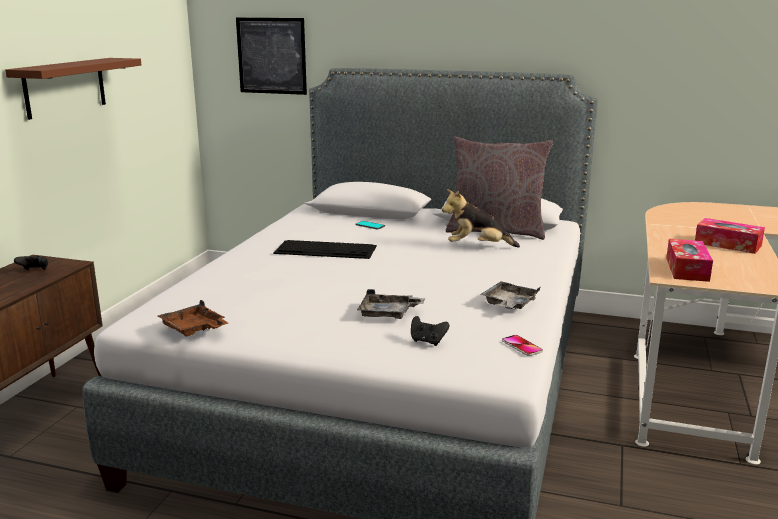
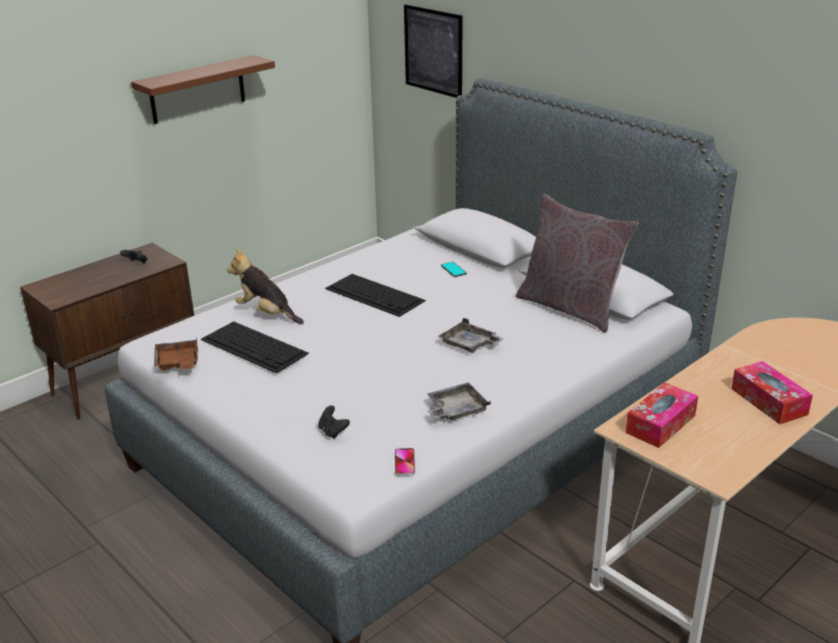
camera: 30 degrees right, 10 degrees up
(263, 300) = (255, 346): none -> keyboard
(388, 314) = (339, 390): grey tray -> grey tray (469, 344)
(477, 247) = (522, 326): plush toy -> plush toy (266, 313)

